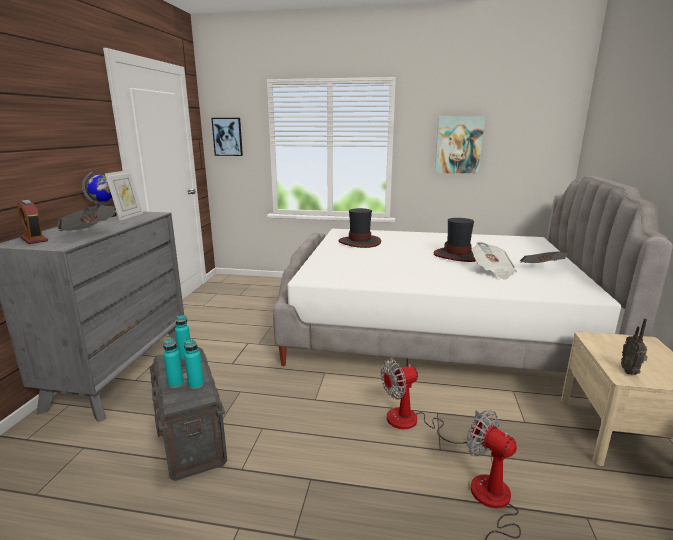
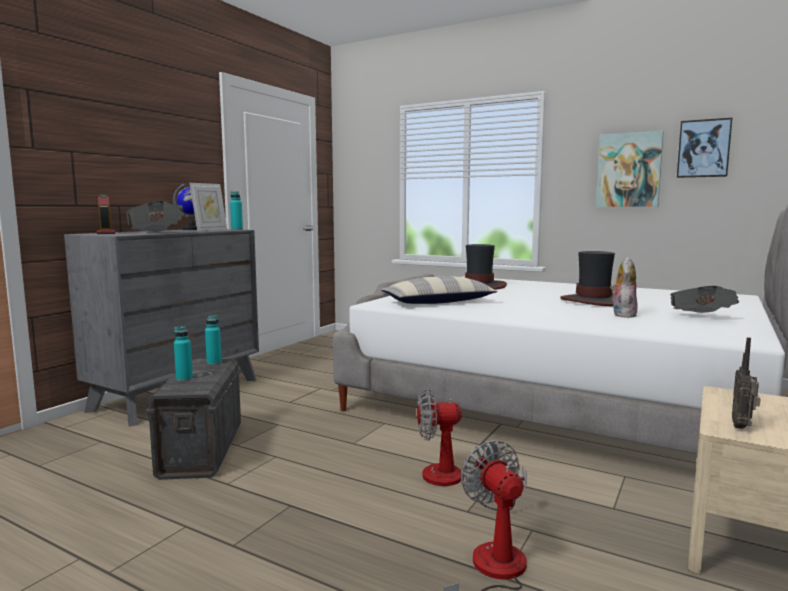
camera: 20 degrees right, 10 degrees down
(196, 384) = (201, 381): turquoise bottle -> turquoise bottle (237, 229)
(227, 137) = (357, 171): picture -> picture (703, 148)
(354, 270) = (438, 303): none -> pillow
(492, 272) = (622, 315): newspaper -> plush toy

